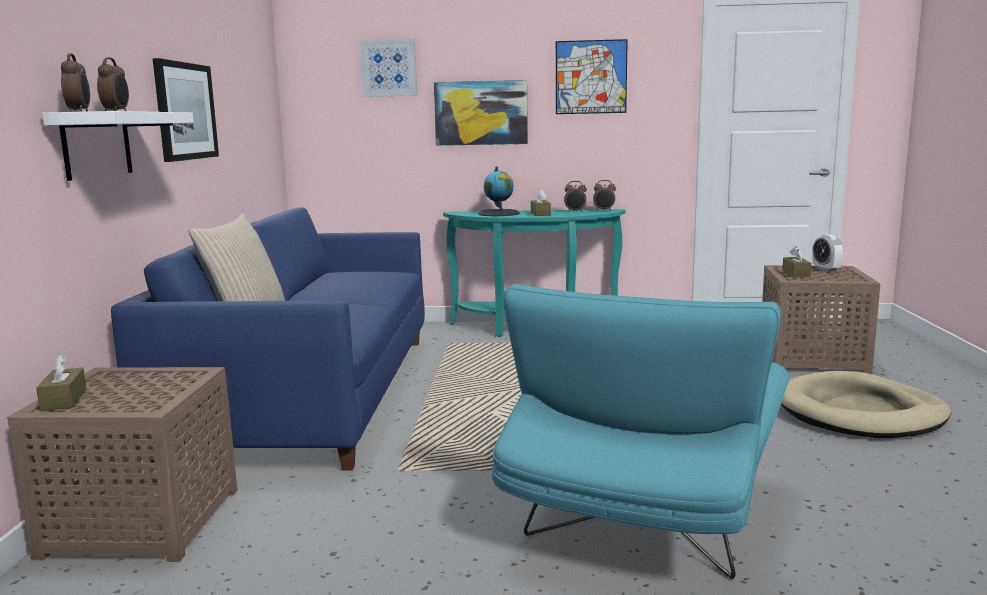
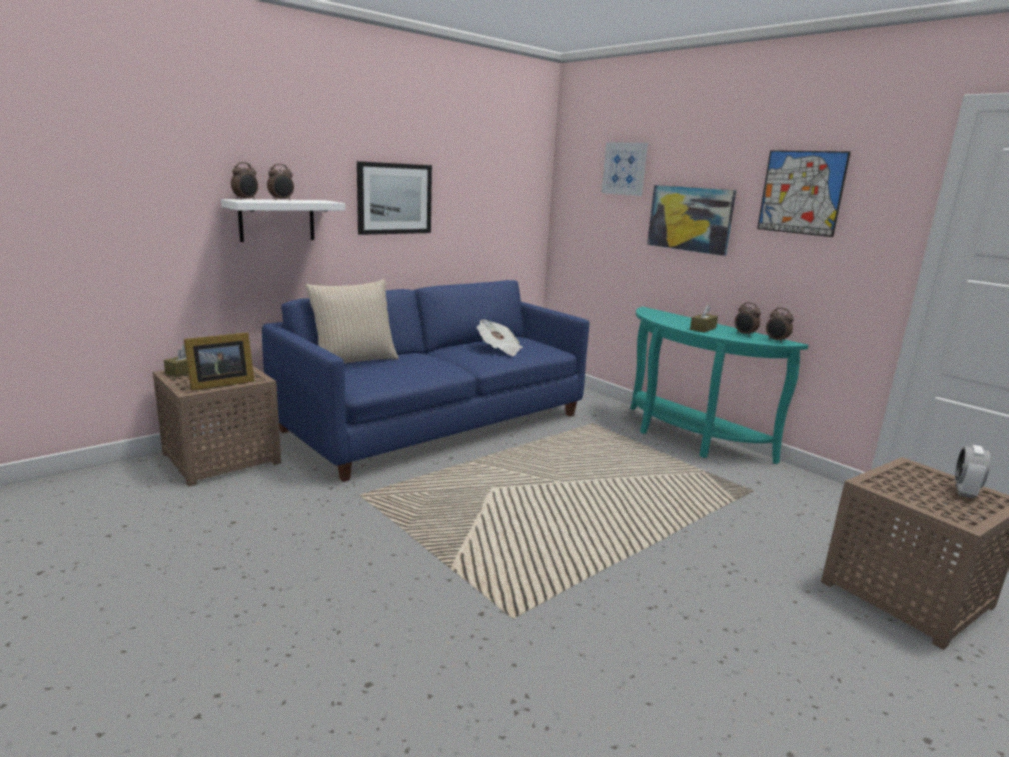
camera: 45 degrees right, 5 degrees up
(165, 391) = (219, 384): none -> picture frame
(358, 283) = (499, 350): none -> newspaper
(499, 213) = (672, 319): globe -> none
(644, 516) = (397, 615): turquoise armchair -> none
(796, 274) = (900, 480): brown tissue box -> none
(860, 413) = (801, 672): beige dog bed -> none

